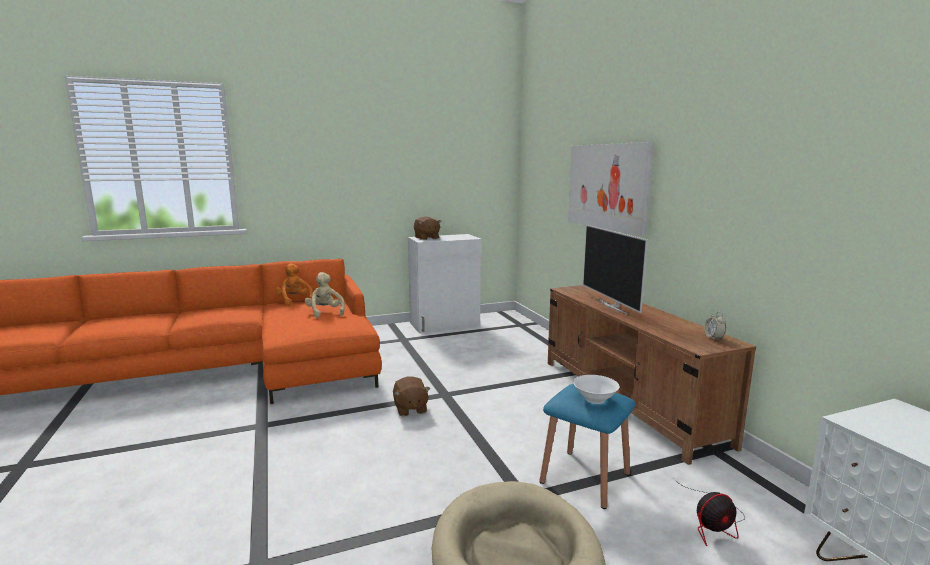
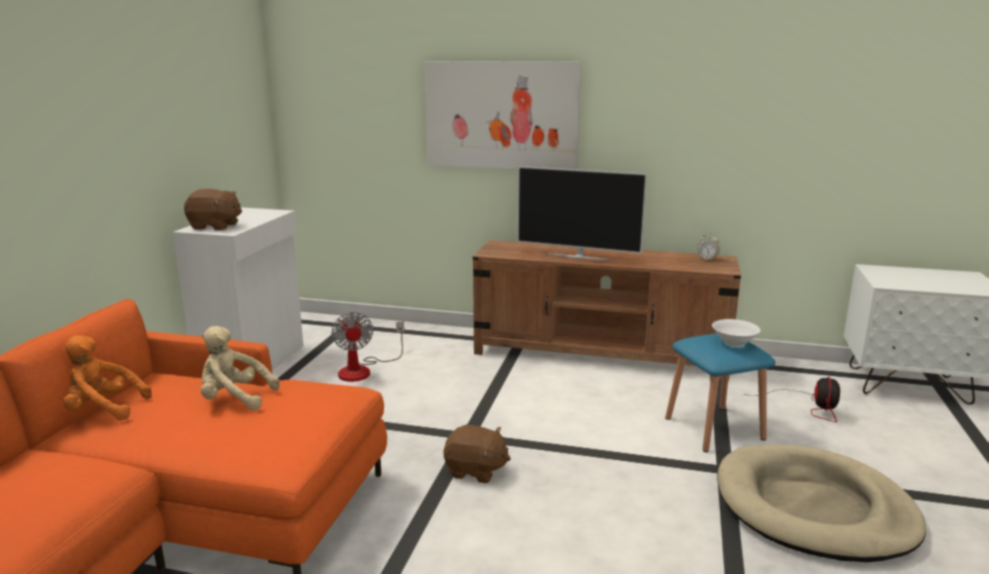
camera: 55 degrees left, 5 degrees up
(477, 346) = (363, 370): none -> fan

